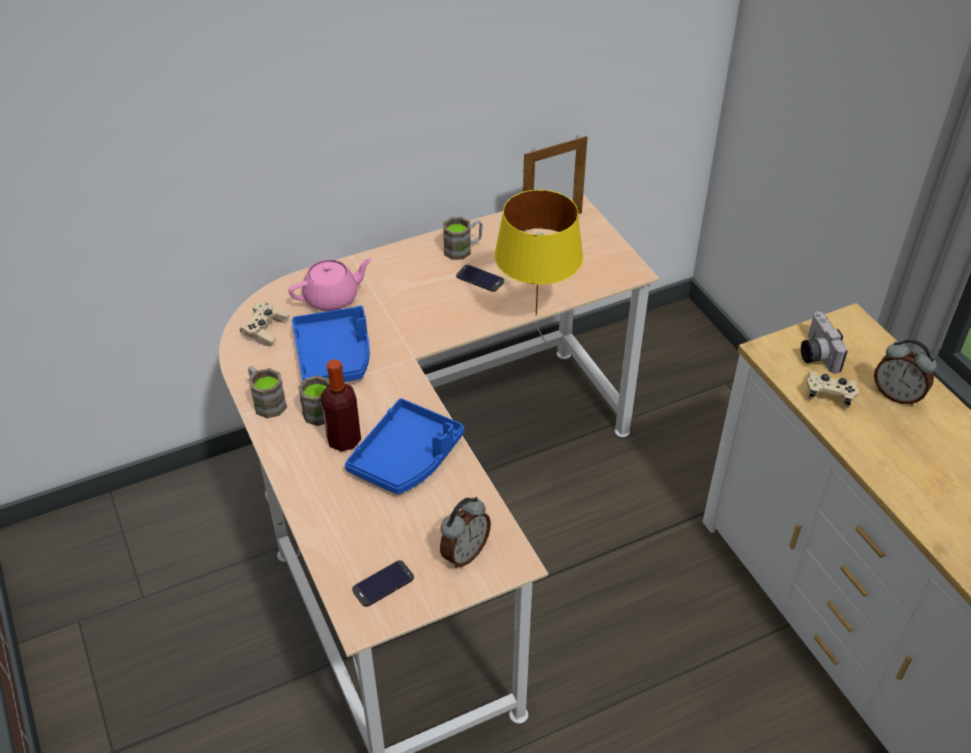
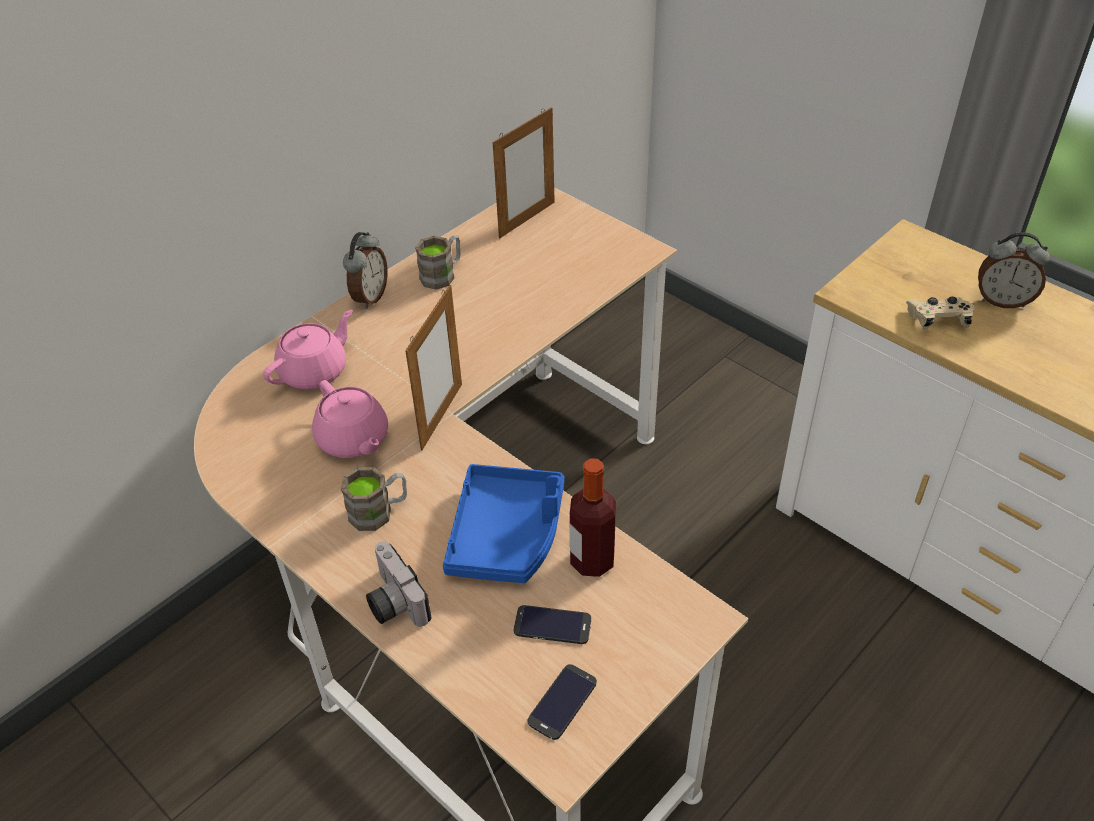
camera: 20 degrees left, 0 degrees up
(265, 330) = (249, 433): beige game controller -> none
(266, 401) = (294, 521): brown mug -> none
(334, 356) = (353, 440): blue tray -> pink teapot
(344, 440) = (418, 537): bottle -> bottle (592, 561)
(405, 357) = (441, 416): none -> picture frame
(464, 553) = (639, 628): alarm clock -> alarm clock (369, 297)
(480, 279) = (480, 302): phone -> phone (552, 625)
(536, 314) = (566, 324): yellow table lamp -> none
(815, 354) = (897, 282): camera -> camera (392, 602)

